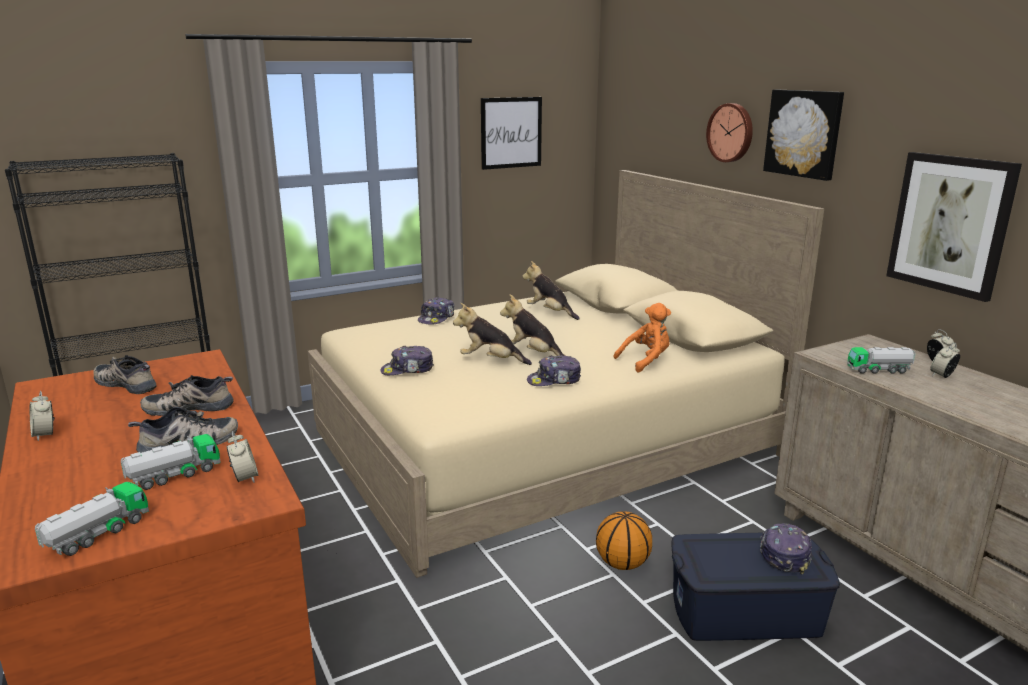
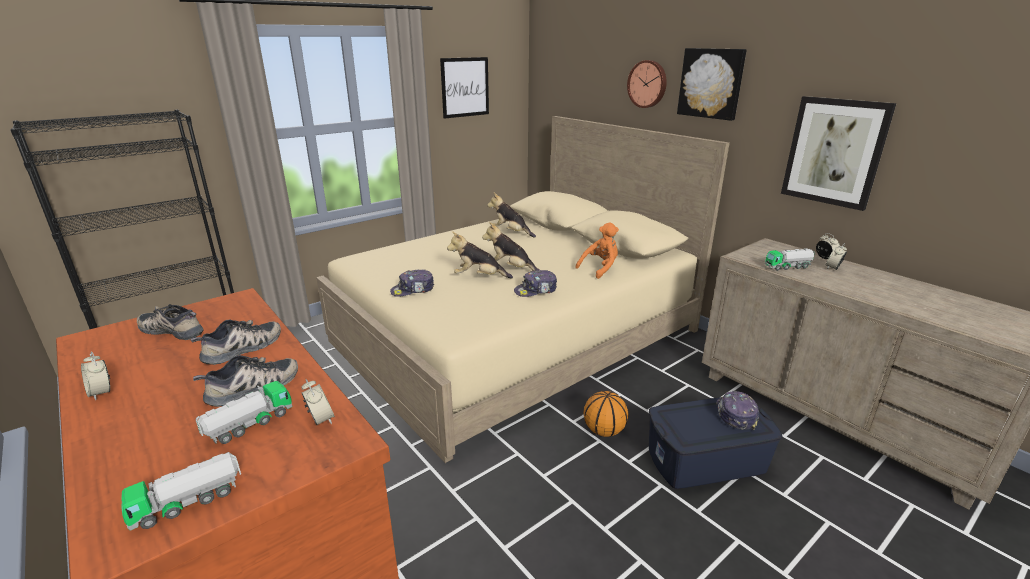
camera: 10 degrees left, 5 degrees up
(98, 534) = (188, 502): toy truck -> toy truck turned 150 degrees counterclockwise
(190, 407) = (243, 349): shoe -> shoe turned 150 degrees clockwise
(437, 318) = (422, 243): cap -> none

